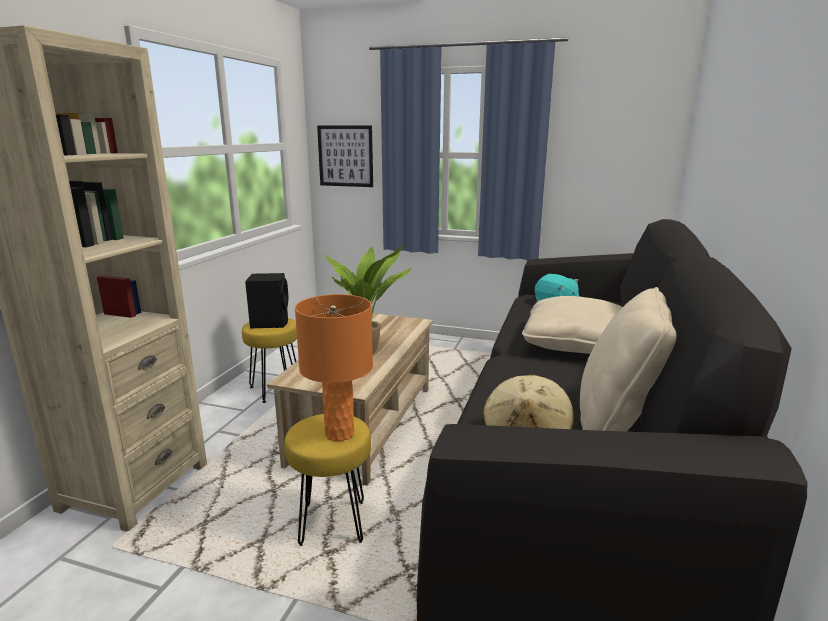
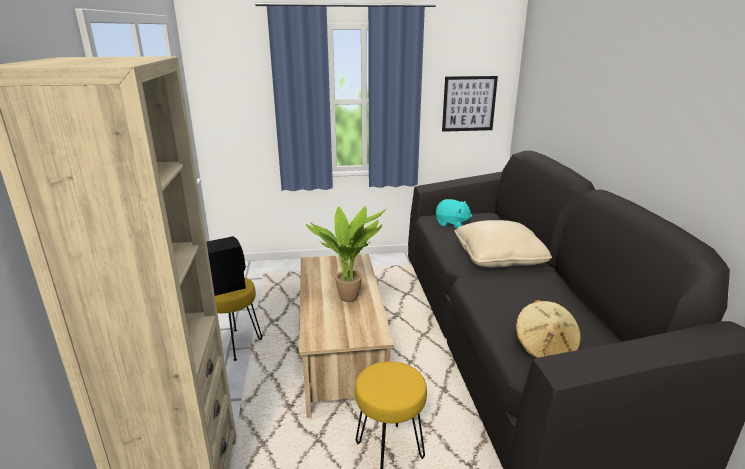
camera: 25 degrees left, 5 degrees up
(339, 433) = (402, 380): orange table lamp -> none
(345, 156) = (232, 106): picture -> picture (469, 104)
(617, 424) = (580, 319): beige pillow -> none

